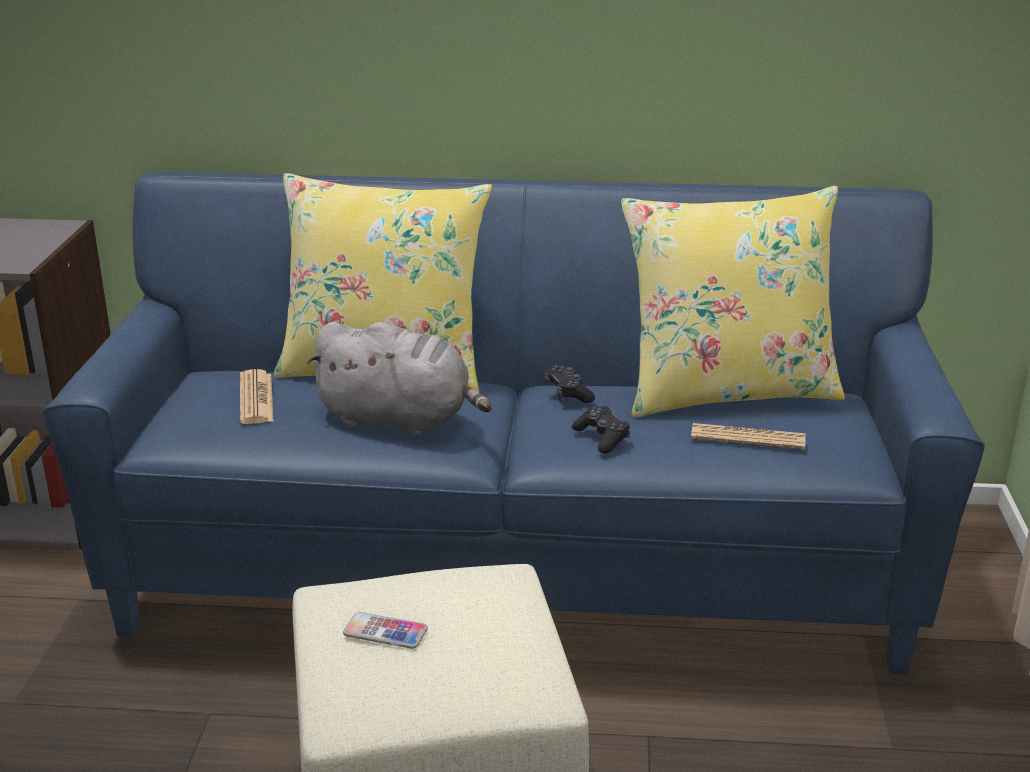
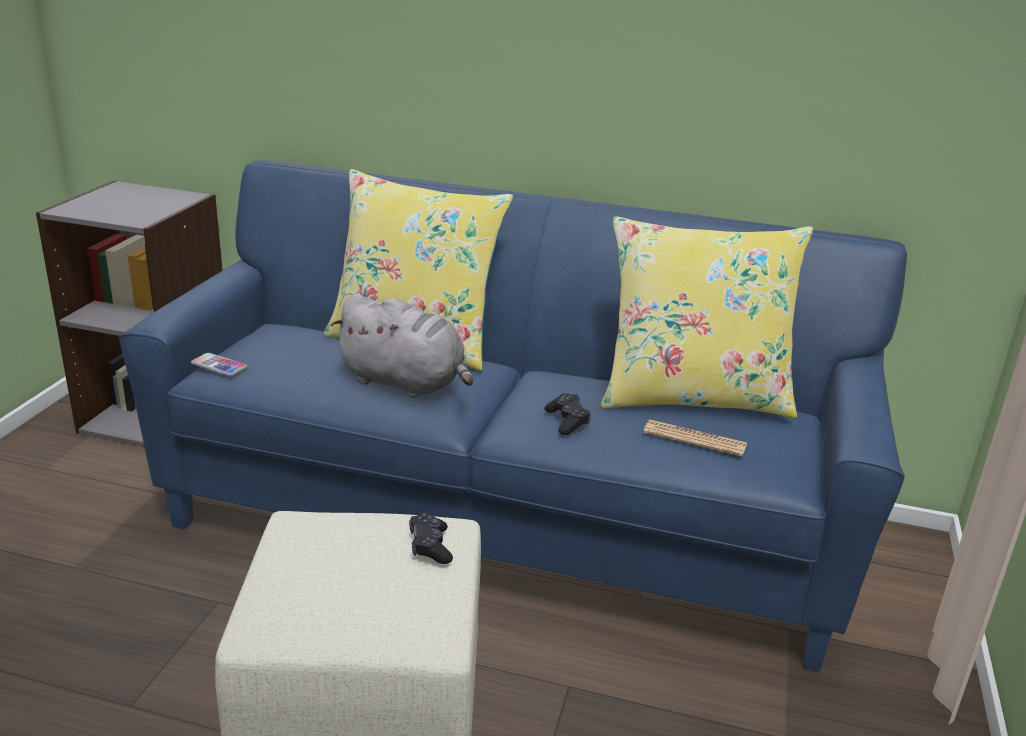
camera: 10 degrees right, 0 degrees up
(256, 398) = (298, 350): newspaper -> none
(385, 632) = (325, 560): phone -> phone (219, 366)
(568, 393) = (555, 379): black game controller -> black game controller (430, 546)

